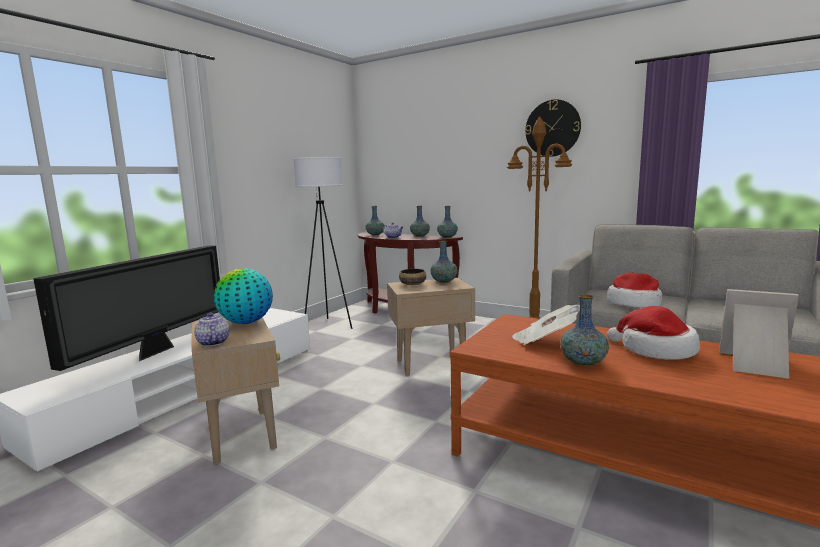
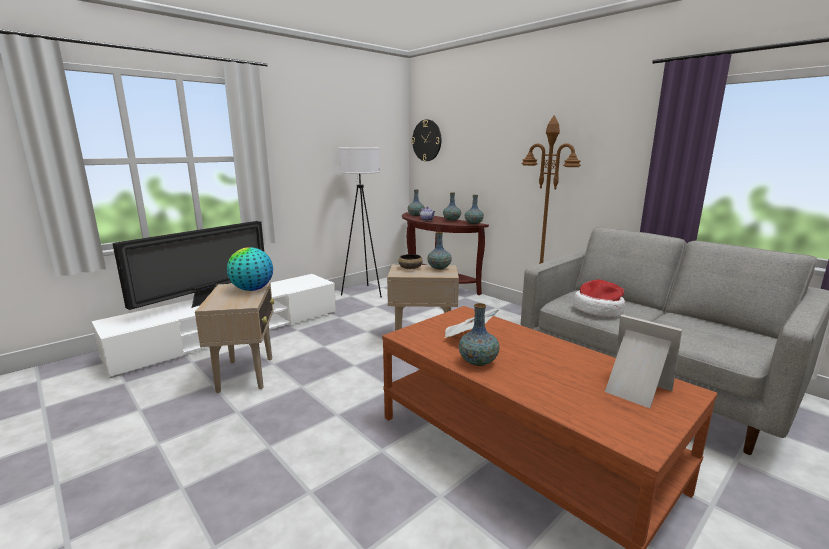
camera: 15 degrees right, 5 degrees up
(213, 342) = (215, 304): teapot -> none
(552, 128) = (573, 126): wall clock -> wall clock (427, 140)
(655, 350) = (557, 360): hat -> none

